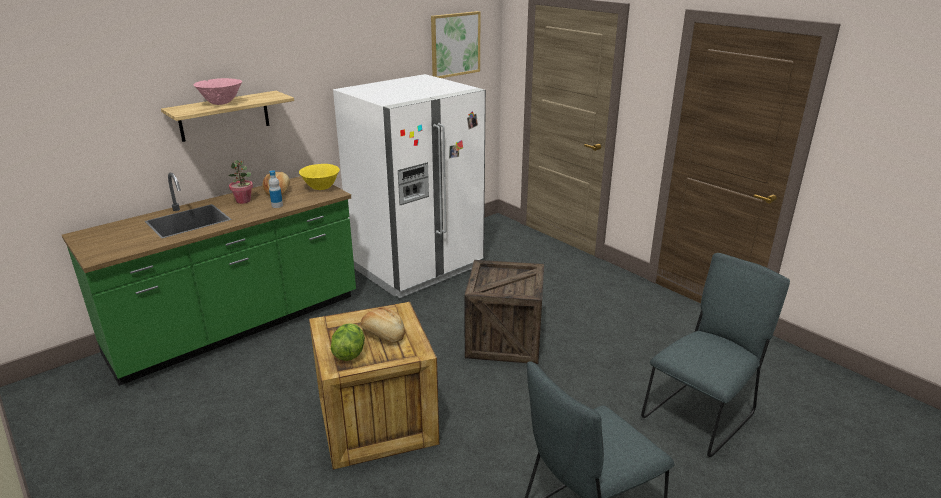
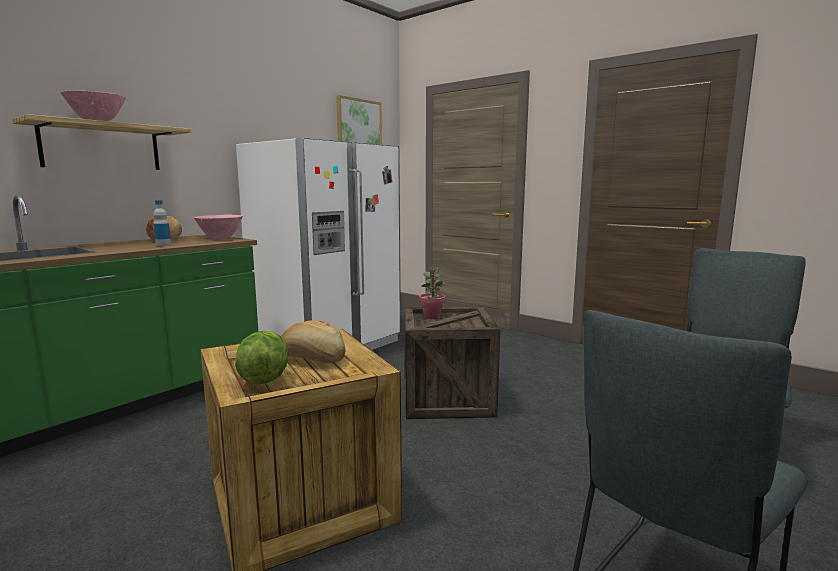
camera: 10 degrees left, 15 degrees down
(243, 201) = (119, 244): potted plant -> potted plant (432, 316)
(321, 188) = (220, 238): yellow bowl -> pink bowl

